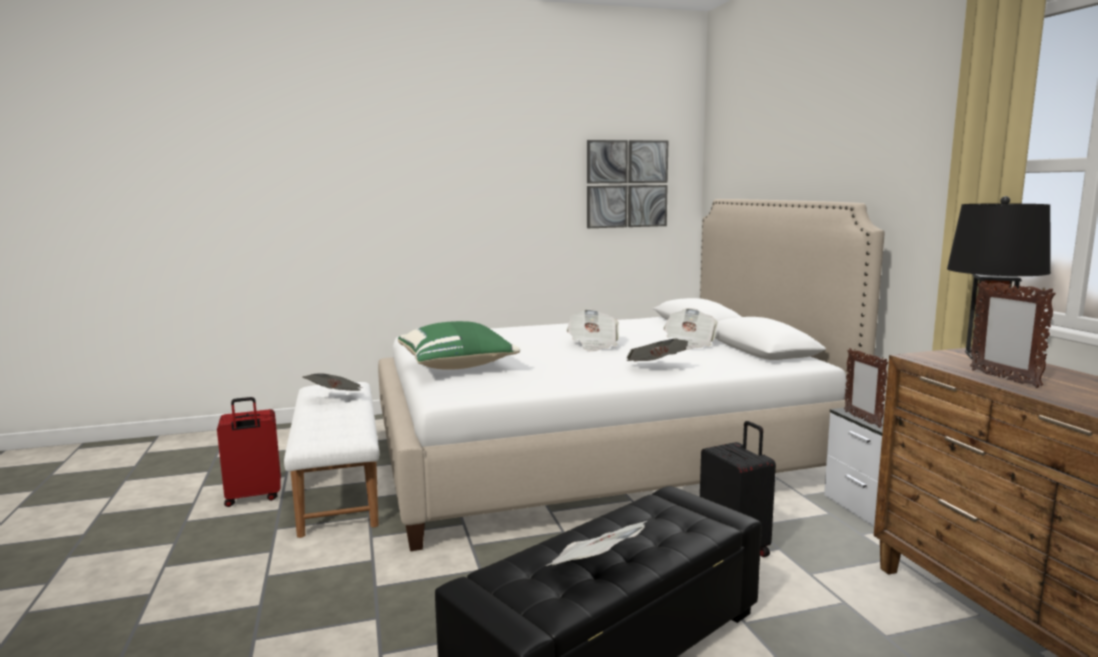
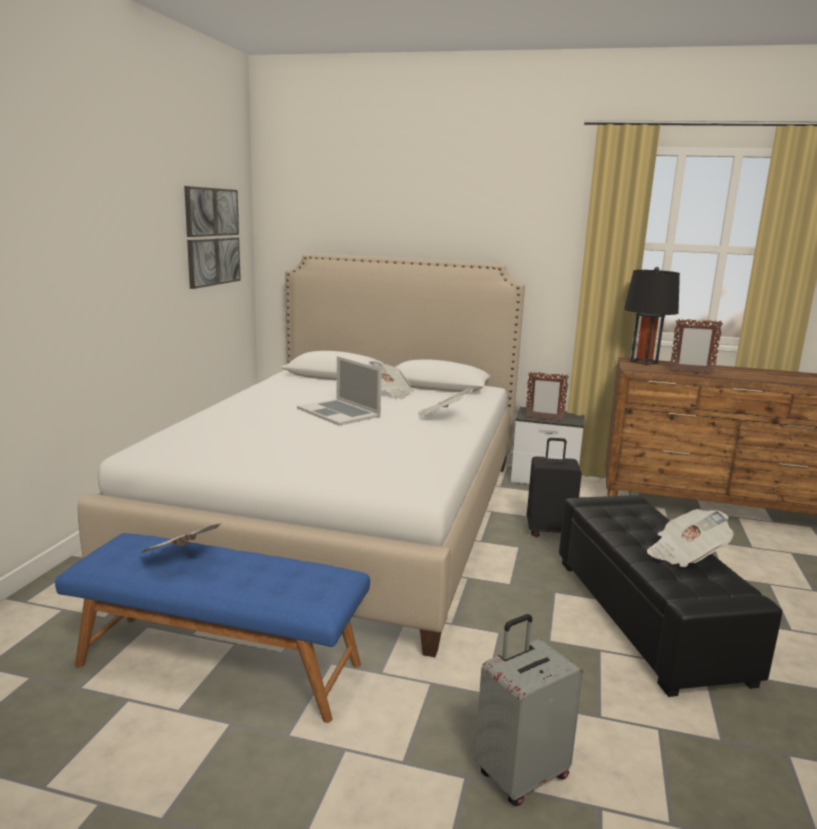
camera: 60 degrees left, 5 degrees up
(253, 497) = (164, 740): red suitcase -> none
(273, 628) = (520, 774): none -> grey suitcase
(340, 485) = (220, 663): white bench -> blue bench
(457, 366) = (324, 466): green pillow -> none
(593, 345) = (339, 412): newspaper -> laptop

